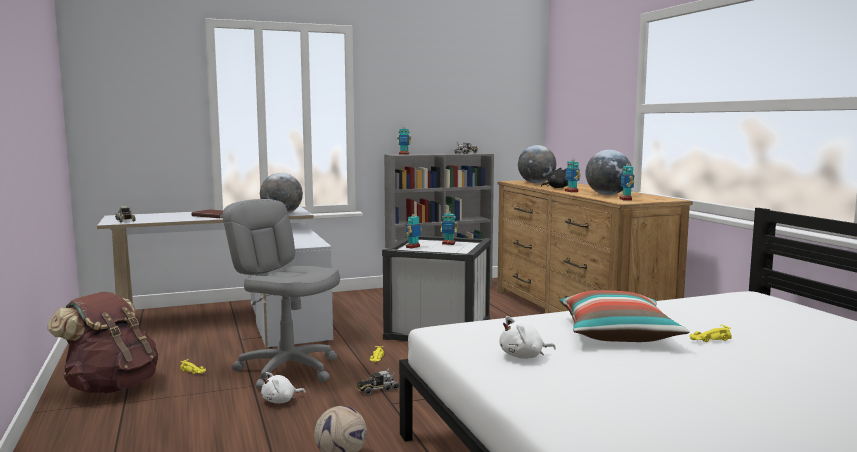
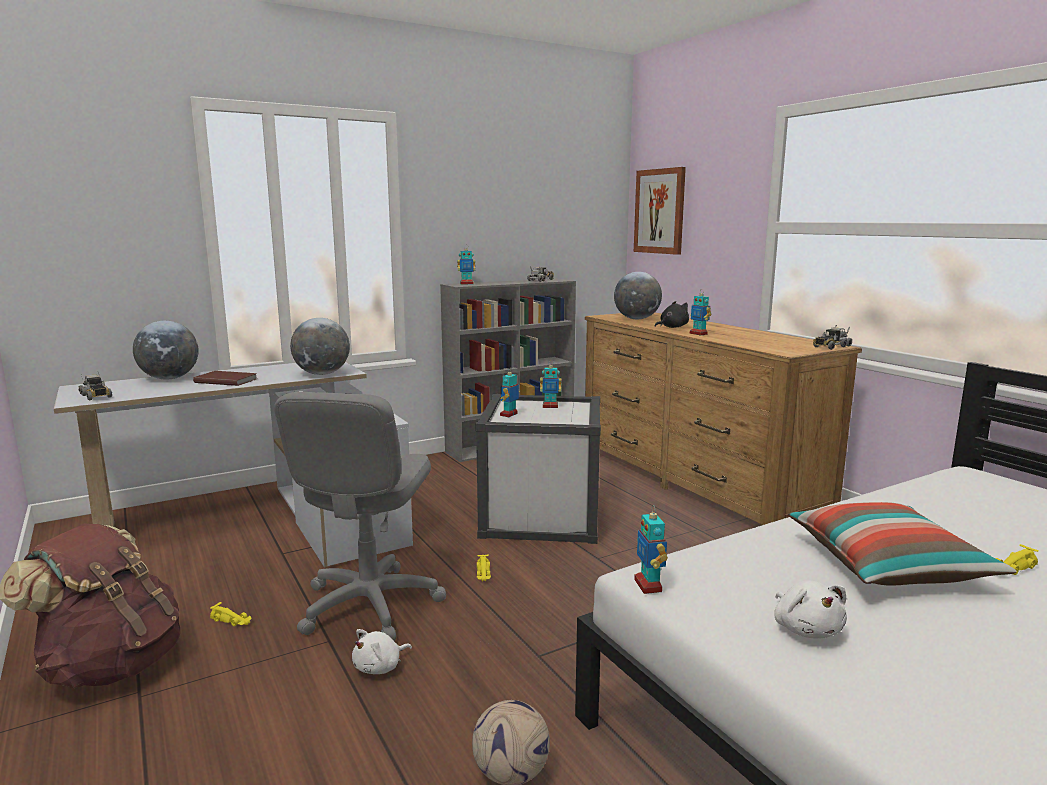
camera: 10 degrees left, 5 degrees up
(288, 370) = (369, 605): grey office chair -> grey office chair turned 105 degrees counterclockwise
(377, 390) = (507, 631): toy truck -> toy truck (831, 347)
(524, 356) = (806, 629): white plush toy -> white plush toy turned 75 degrees counterclockwise
(566, 99) = (660, 211): none -> picture
(607, 195) = (749, 339): globe -> globe (169, 378)
(626, 199) = (783, 348): toy robot -> toy robot (649, 585)

